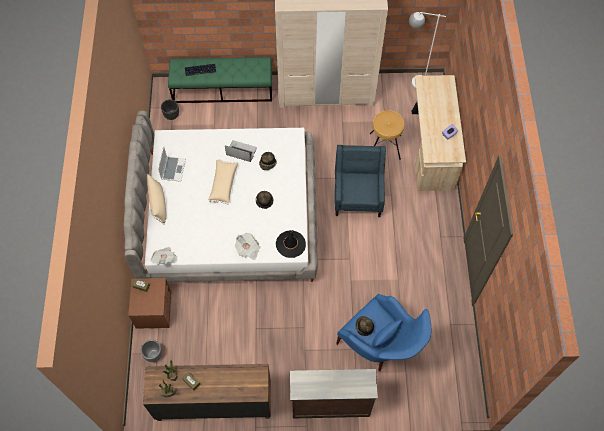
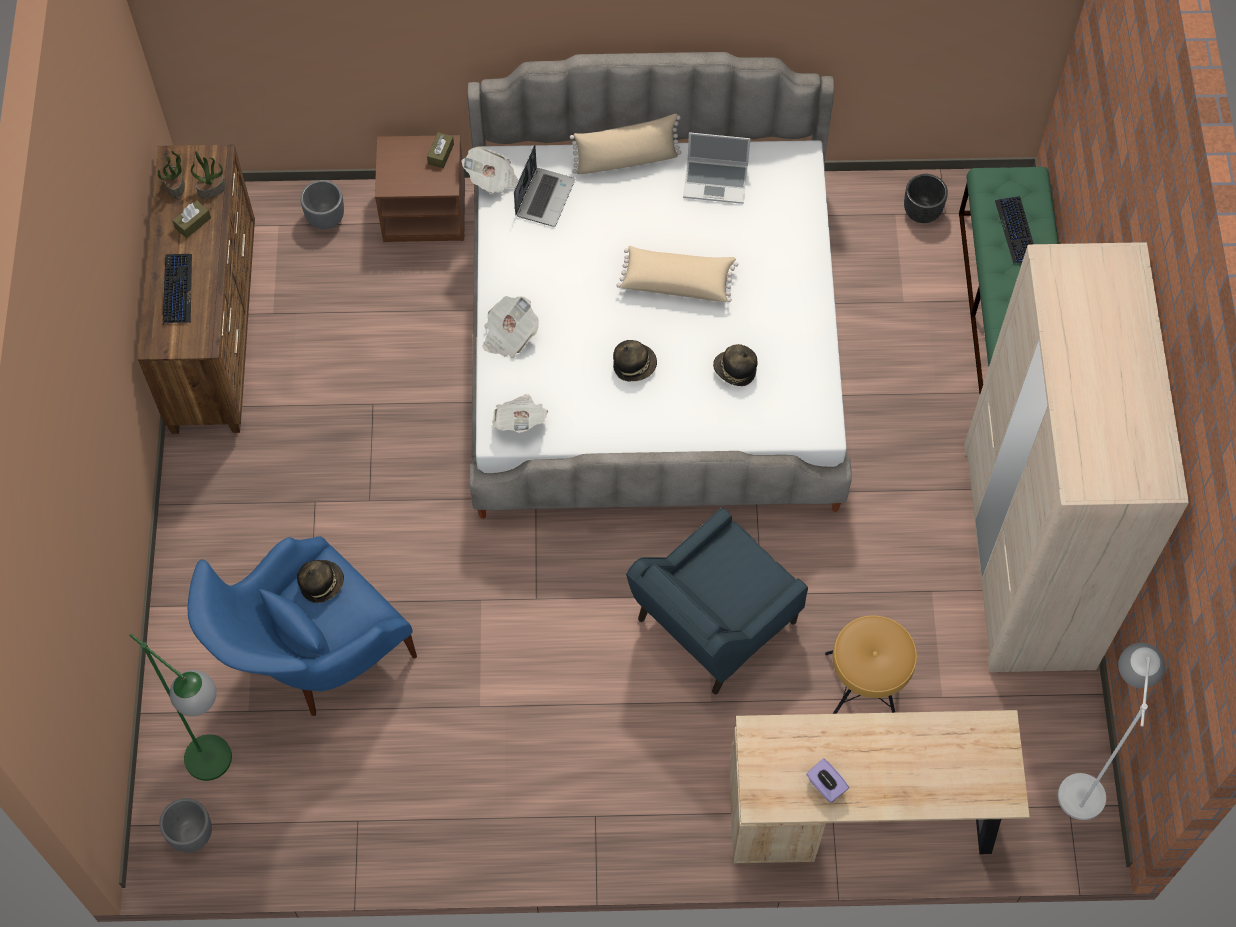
camera: 90 degrees right, 0 degrees up
(229, 386) = (177, 289): none -> keyboard
(241, 152) = (767, 313): laptop -> laptop (544, 197)
(290, 244) = (520, 420): black hat -> newspaper
(330, 404) = (190, 551): brown dresser -> none
(358, 195) = (713, 623): blue armchair -> blue armchair turned 135 degrees clockwise
(432, 381) = (221, 768): none -> green floor lamp
(462, 390) = (192, 835): none -> grey planter

